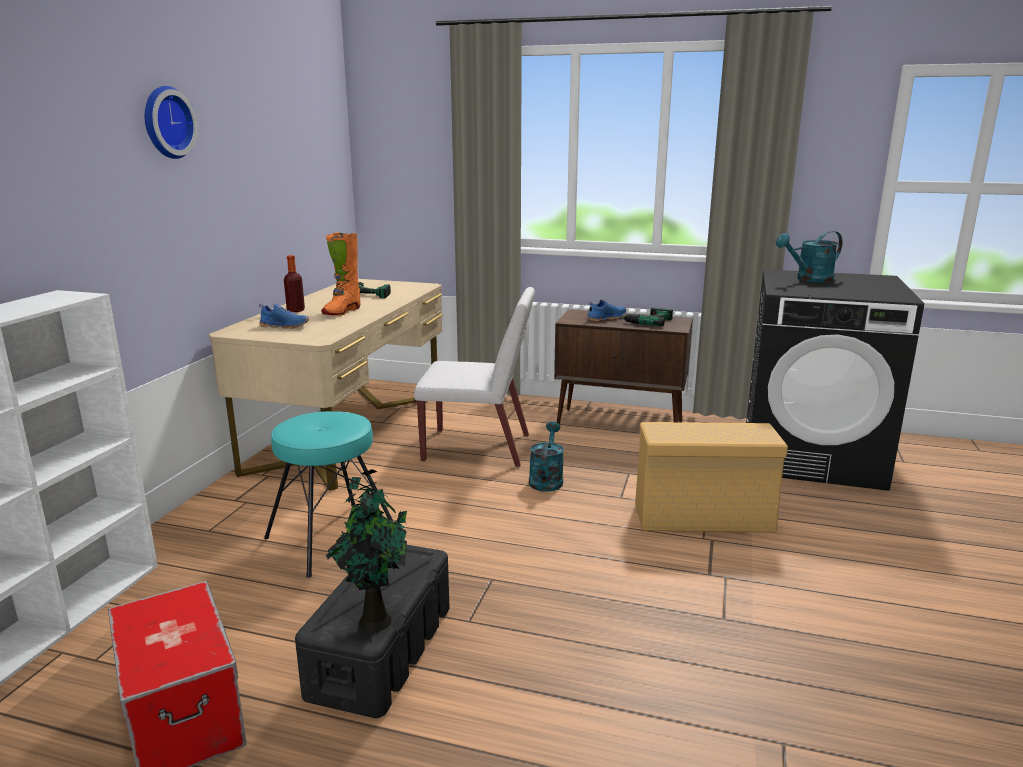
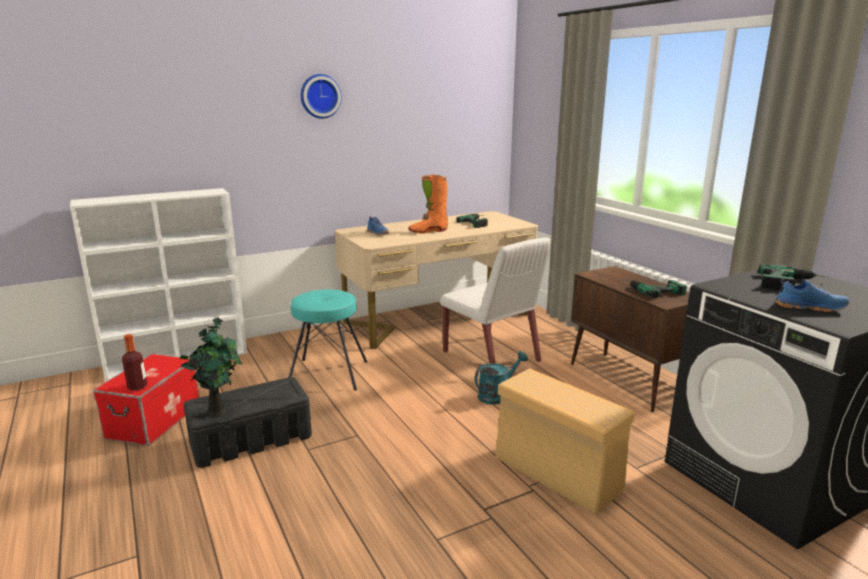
camera: 45 degrees right, 0 degrees up
(296, 310) = (408, 225): bottle -> bottle (137, 387)
(605, 318) = (624, 280): blue shoe -> blue shoe (809, 307)
(809, 279) = (793, 284): turquoise watering can -> power drill

